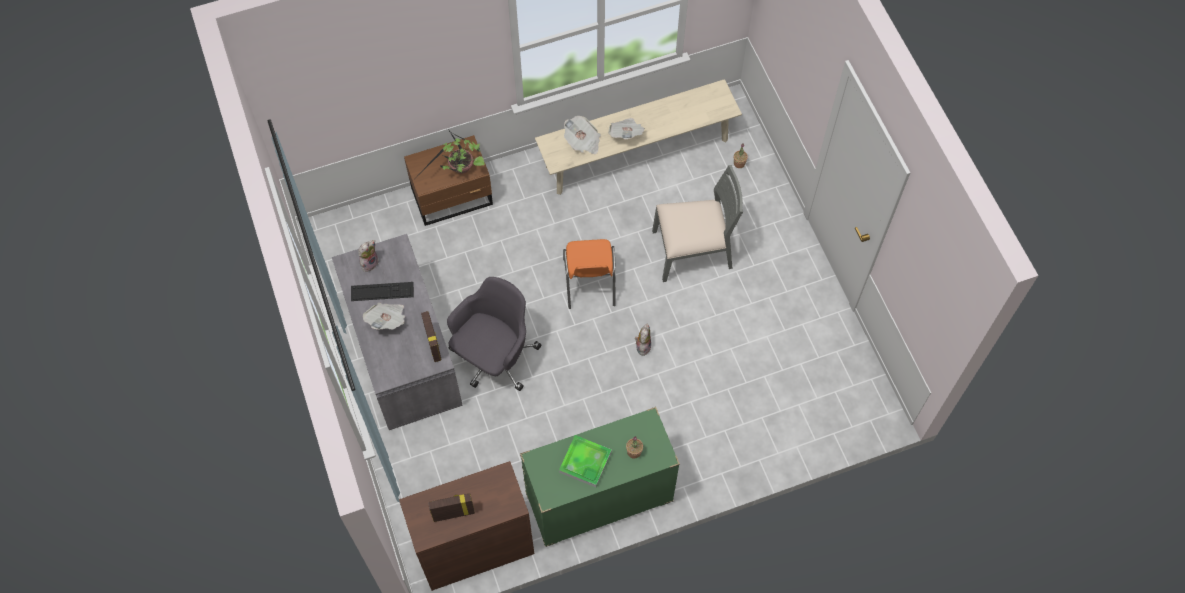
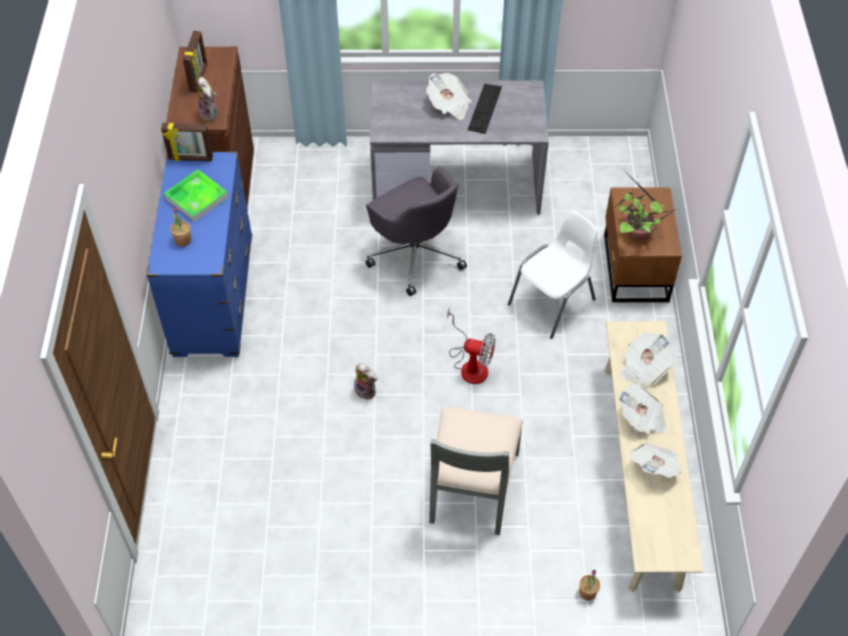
camera: 110 degrees right, 10 degrees down
(369, 262) = (524, 106): plush toy -> plush toy (210, 113)
(434, 344) = (403, 133): picture frame -> picture frame (190, 158)
(507, 243) = (553, 302): none -> white chair
(589, 283) = (470, 364): orange chair -> fan
(598, 498) = (213, 297): green dresser -> blue dresser
(661, 118) = (655, 466): none -> newspaper

